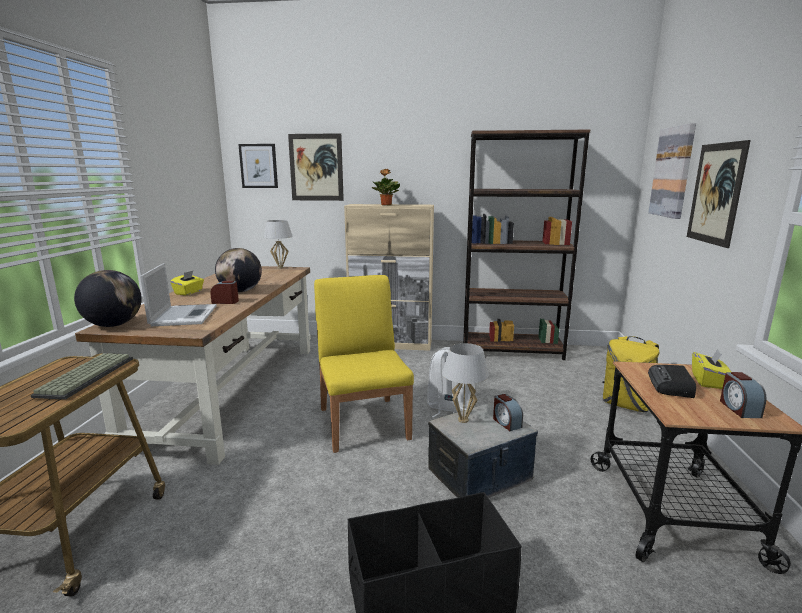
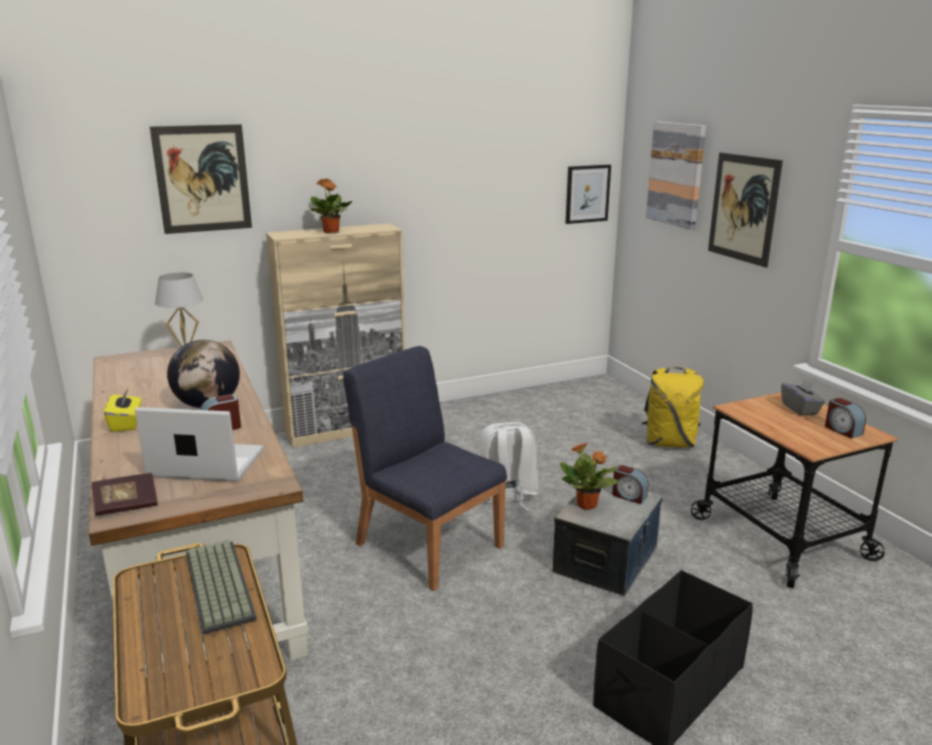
camera: 30 degrees left, 5 degrees up
(114, 325) = (126, 505): globe -> book
(184, 315) = (205, 463): laptop -> laptop turned 45 degrees counterclockwise
(258, 166) = (97, 181): picture -> picture (587, 194)
(364, 422) = (428, 544): yellow chair -> blue chair
(463, 420) = (587, 505): white table lamp -> potted plant
(512, 350) = (504, 404): brown bookcase -> none
(671, 385) = (780, 420): radio -> none
(708, 381) = (800, 409): yellow tissue box -> grey tissue box

